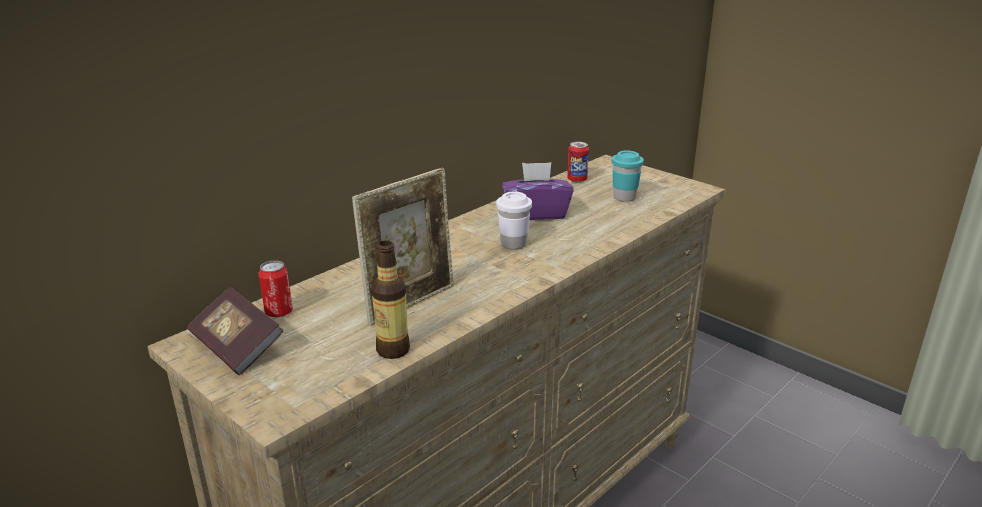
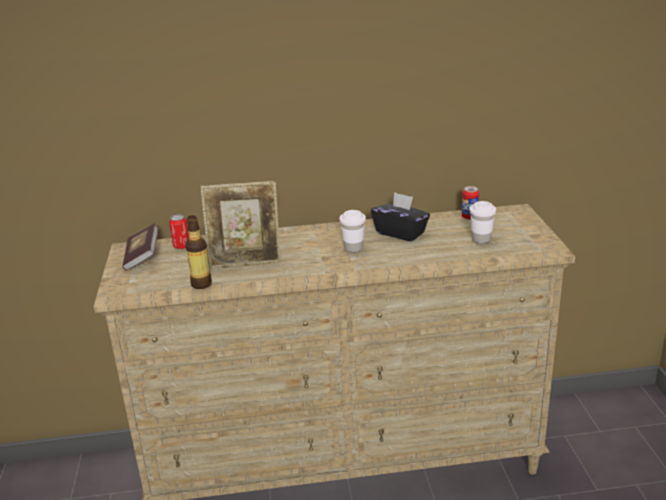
camera: 40 degrees right, 0 degrees up
(536, 213) = (400, 233): purple tissue box -> black tissue box
(624, 197) = (481, 239): turquoise cup -> white cup

